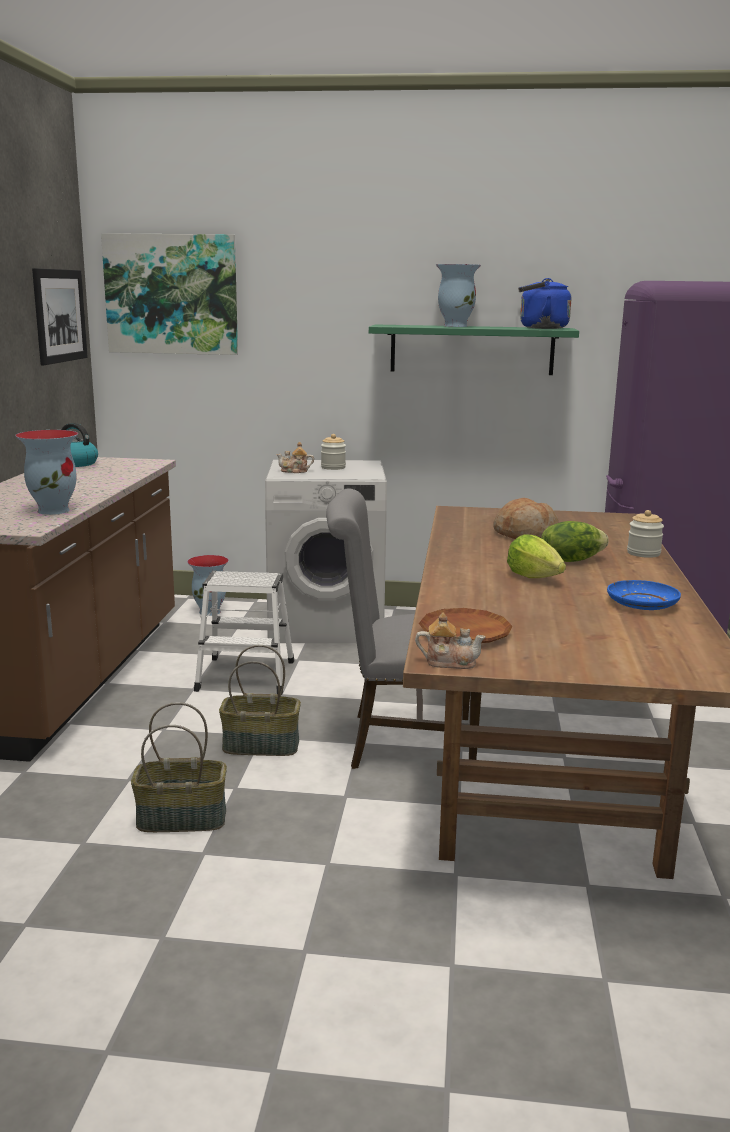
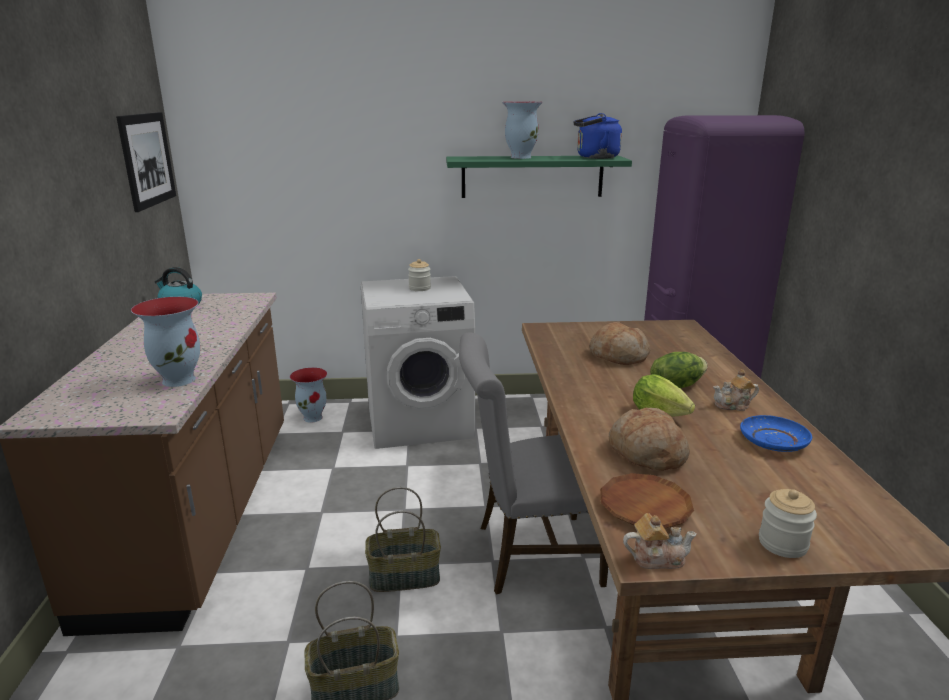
camera: 10 degrees left, 5 degrees up
(171, 294) = (254, 133): picture -> none
(246, 675) = (366, 489): white step ladder -> none
(295, 471) = (388, 296): teapot -> teapot (733, 405)
(497, 601) = (647, 453): none -> bread
(643, 553) = (729, 370): jar -> jar (782, 543)

